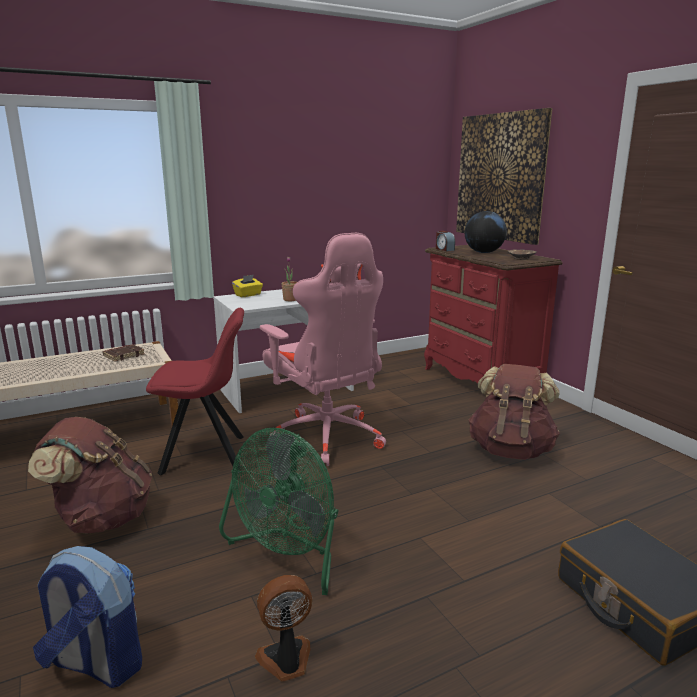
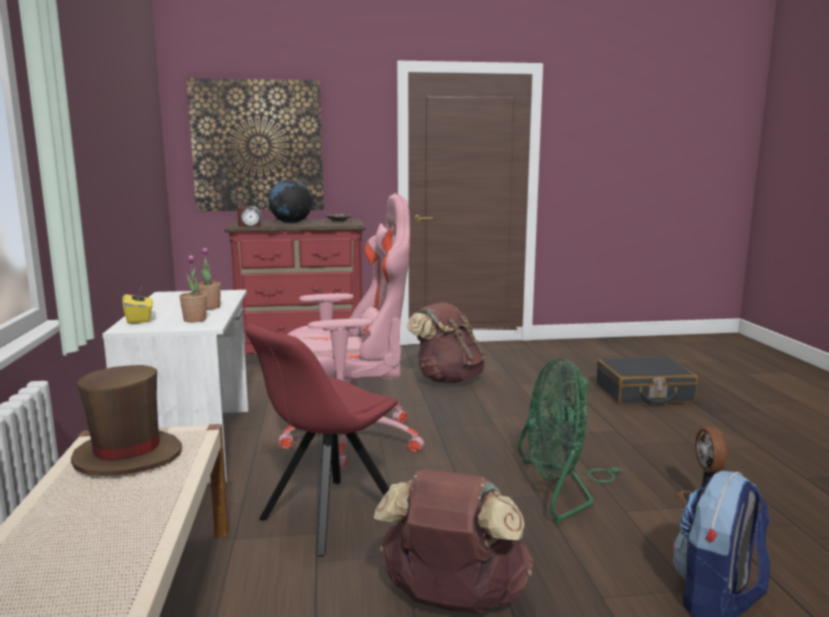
camera: 70 degrees left, 5 degrees down
(124, 355) = (127, 456): brown book -> brown hat
(204, 454) = (329, 516): red chair -> red chair turned 150 degrees counterclockwise
(253, 303) = (195, 320): none -> potted plant
(288, 551) = (563, 487): green fan -> green fan turned 120 degrees clockwise

